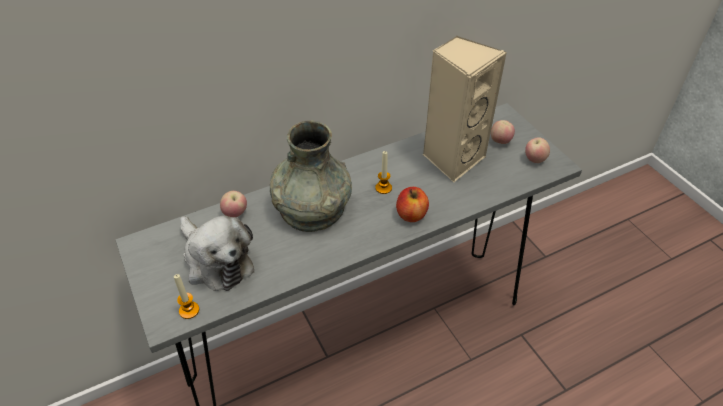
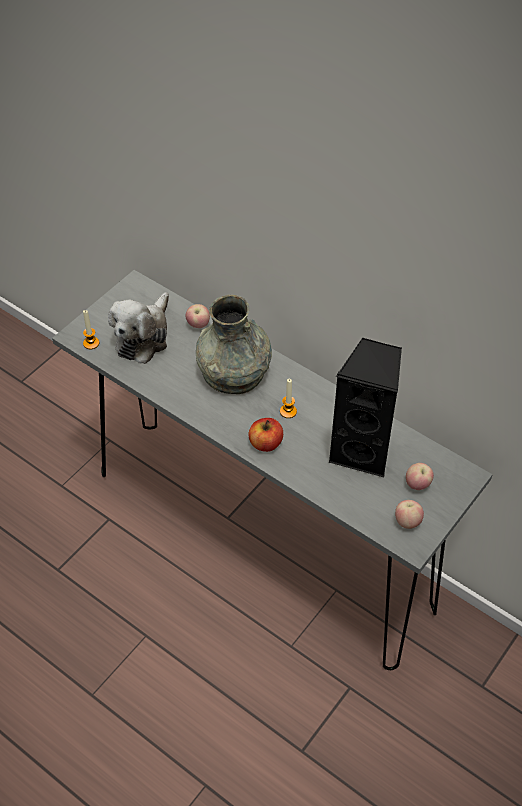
camera: 65 degrees right, 5 degrees up
(452, 158) = (363, 451): beige speaker -> black speaker

